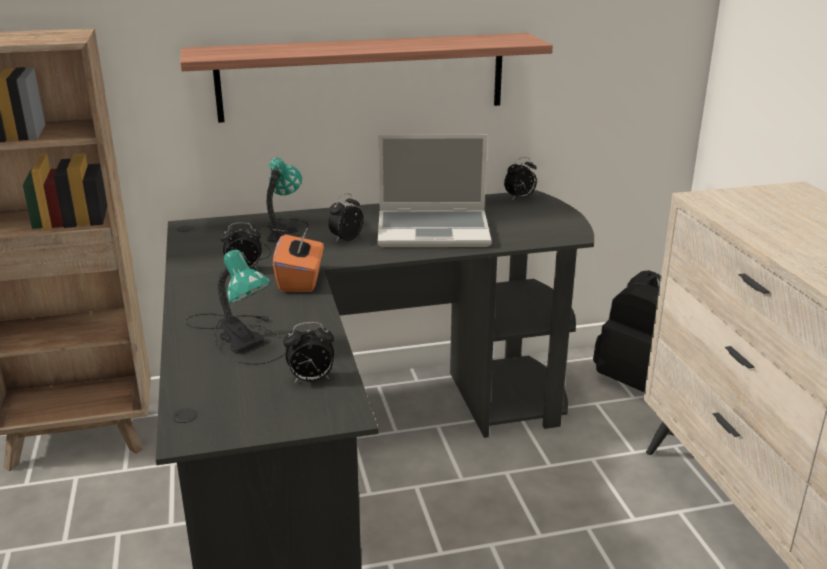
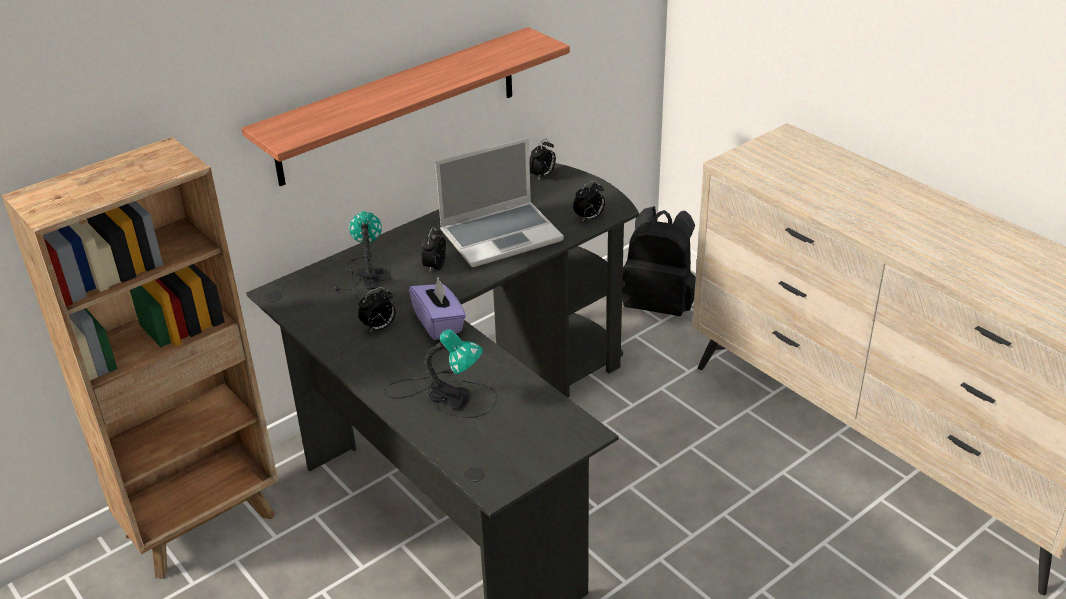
camera: 25 degrees left, 10 degrees up
(301, 280) = (439, 323): orange tissue box -> purple tissue box
(311, 379) = (537, 413): alarm clock -> alarm clock (589, 218)

